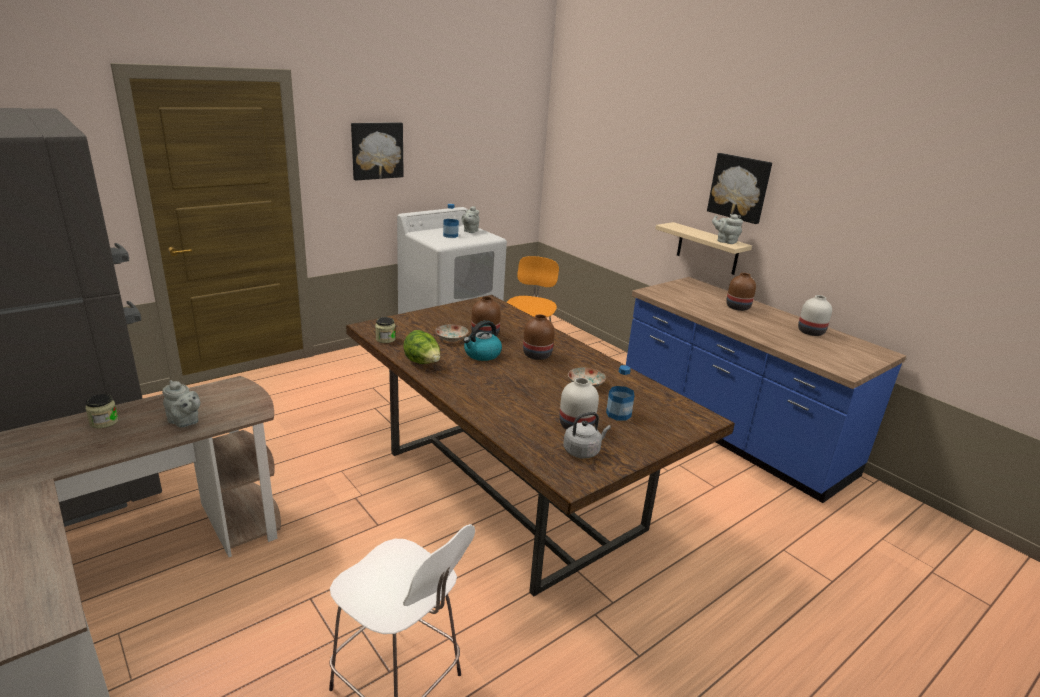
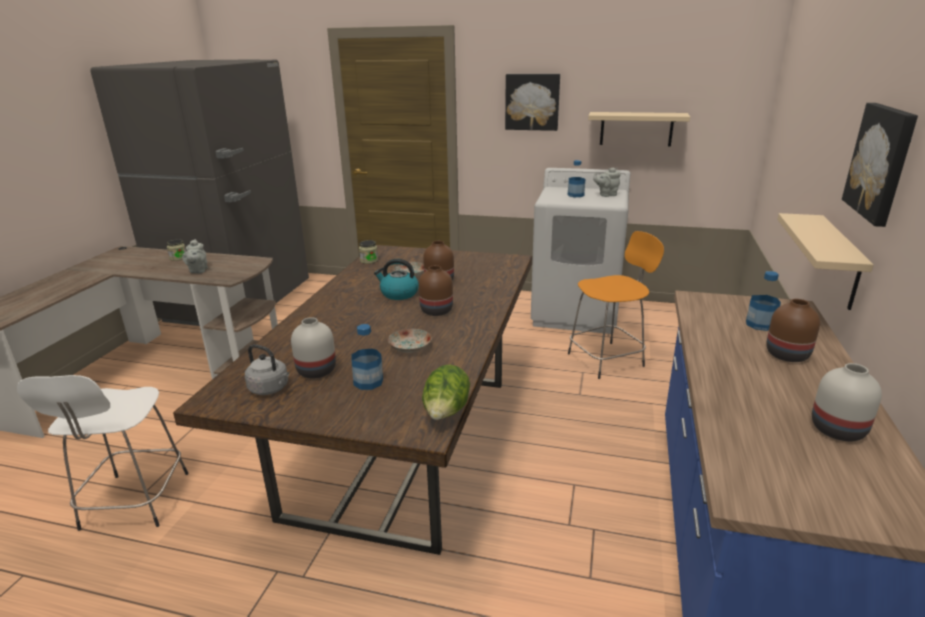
camera: 55 degrees right, 0 degrees up
(423, 363) = (348, 283): lettuce -> lettuce (446, 413)
(462, 170) = (636, 129): none -> beige shelf
(700, 296) = (760, 324): none -> bottle
(725, 241) = (832, 249): grey teapot -> none

